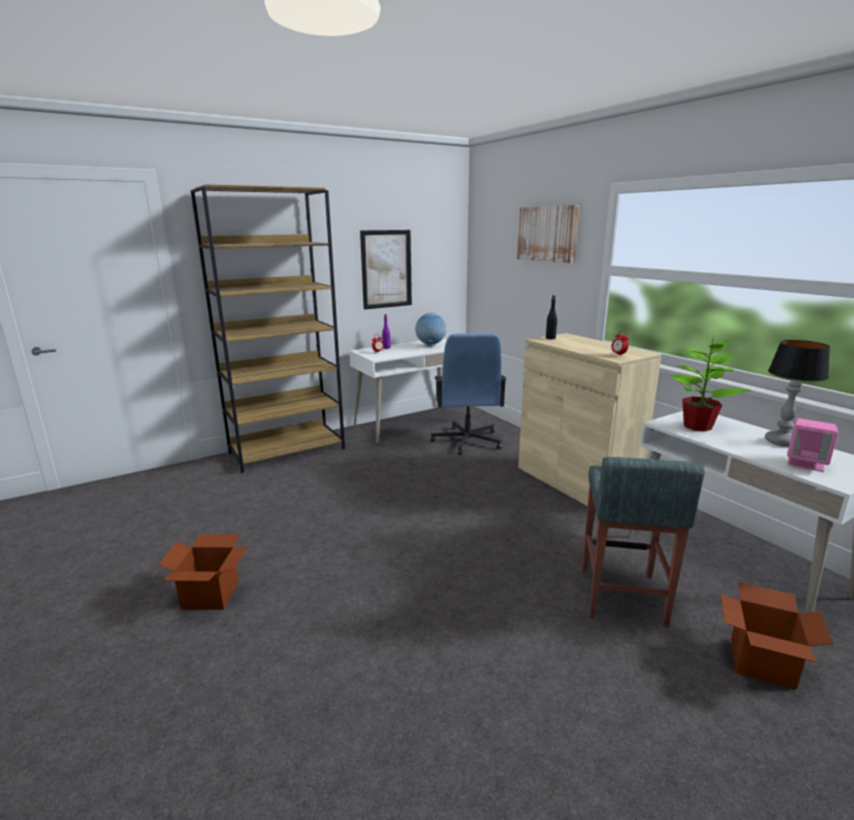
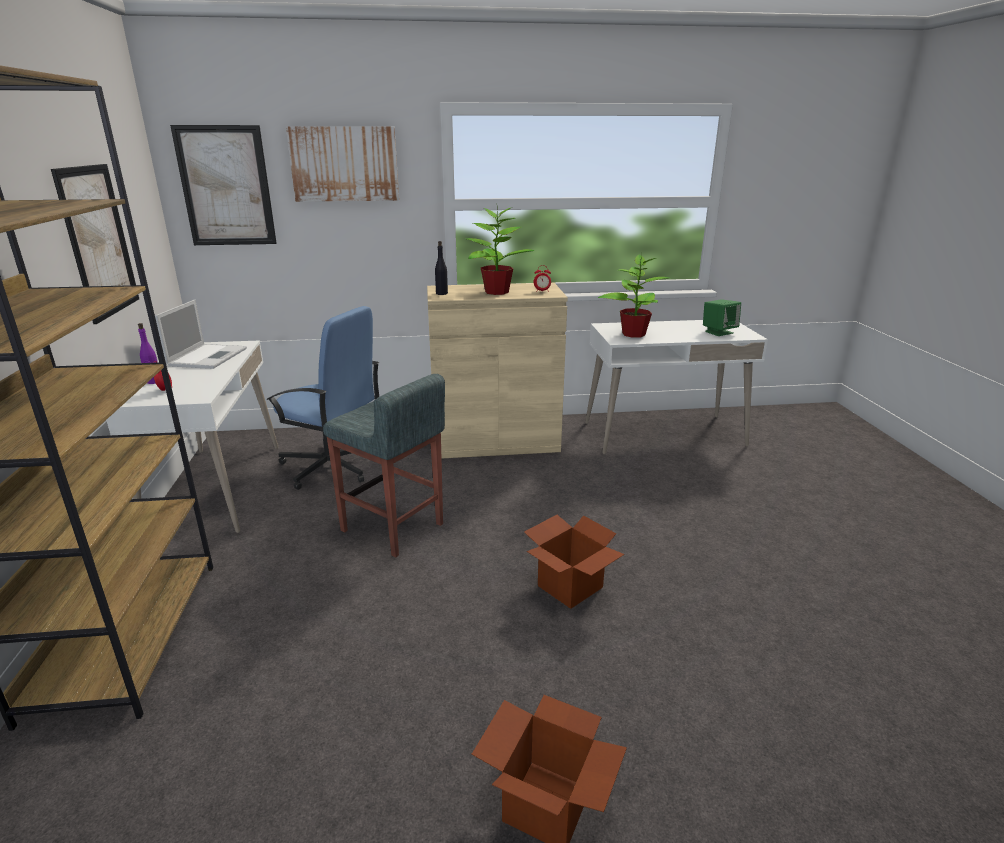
camera: 65 degrees left, 5 degrees up
(430, 346) = (208, 356): globe -> laptop
(491, 247) = (226, 186): none -> picture
(586, 346) = (496, 292): none -> potted plant
(621, 596) = (683, 489): grey stool -> grey stool (393, 528)
(761, 663) = (769, 471): cardboard box -> cardboard box (570, 586)
(780, 441) = (679, 325): table lamp -> none
(806, 463) = (718, 332): pink speaker -> green speaker

